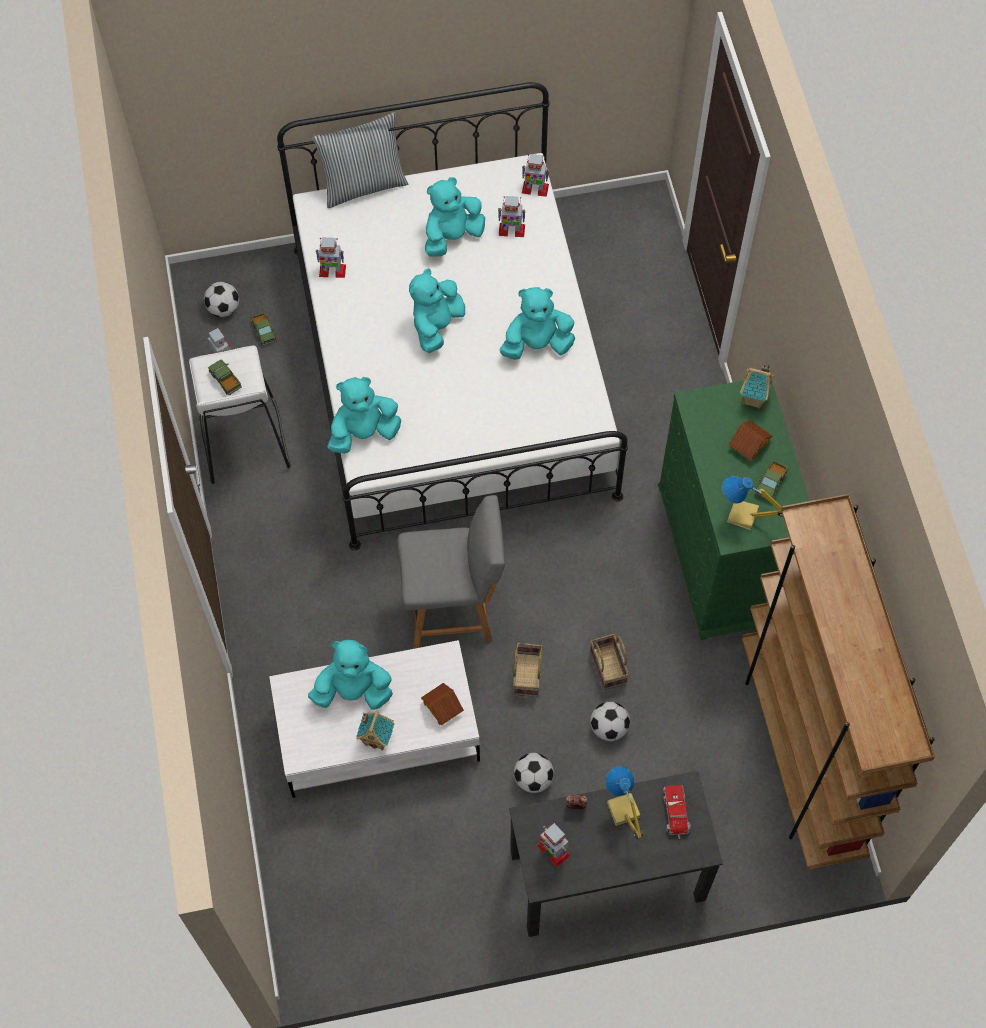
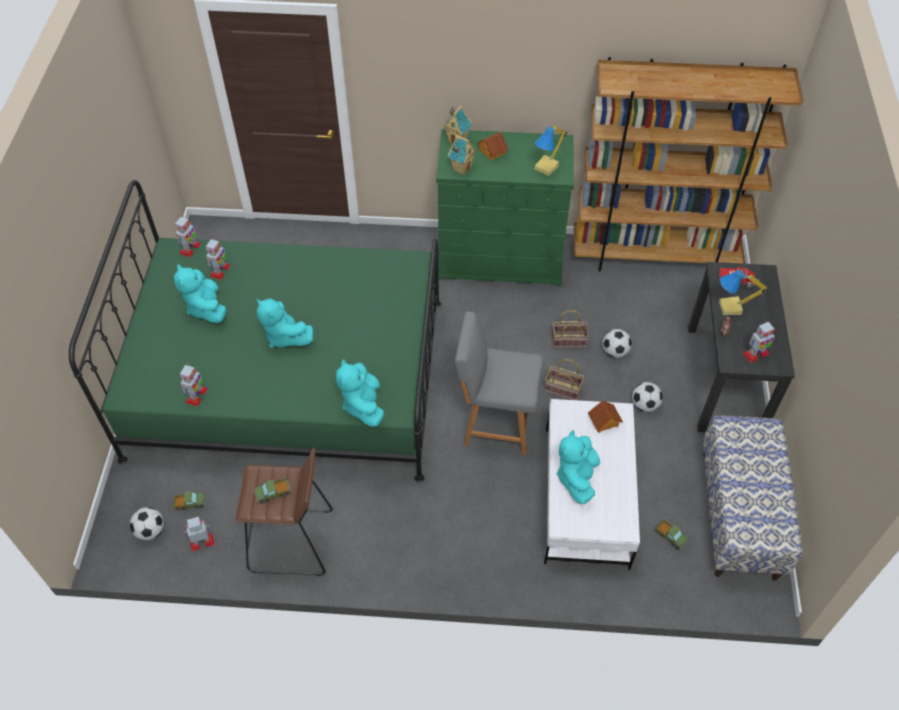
camera: 75 degrees left, 10 degrees down
(243, 442) = (292, 541): white stool -> brown stool
(363, 185) = (123, 356): pillow -> none
(377, 739) = (621, 470): toy house -> toy house (461, 168)
(400, 917) = (739, 514): none -> bench
(452, 369) = (288, 377): white bed -> green bed
(454, 608) = (495, 423): grey chair -> grey chair turned 90 degrees counterclockwise
(537, 344) = (330, 278): turquoise plush toy -> none
(770, 483) = (526, 148): toy truck -> toy truck (670, 536)

